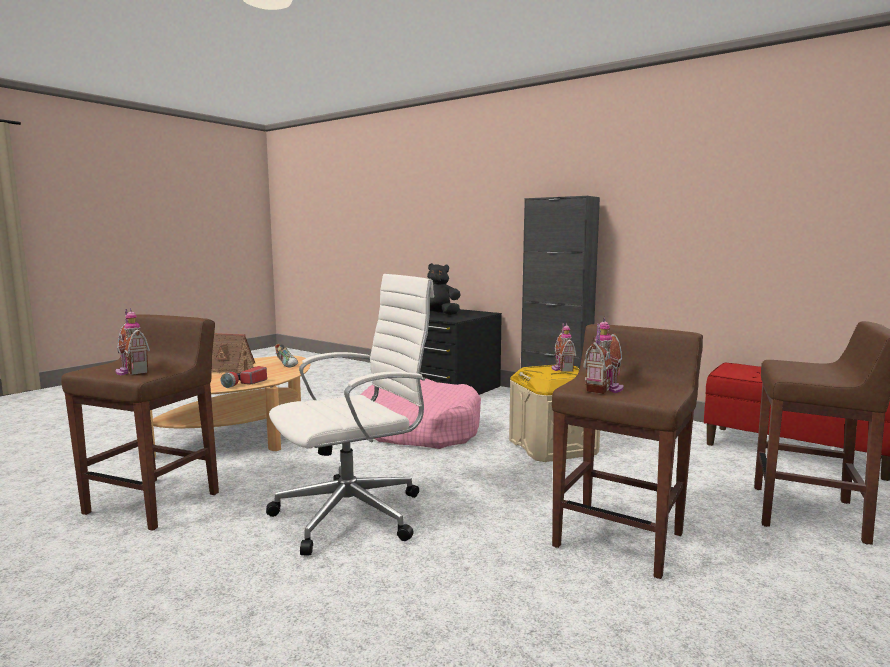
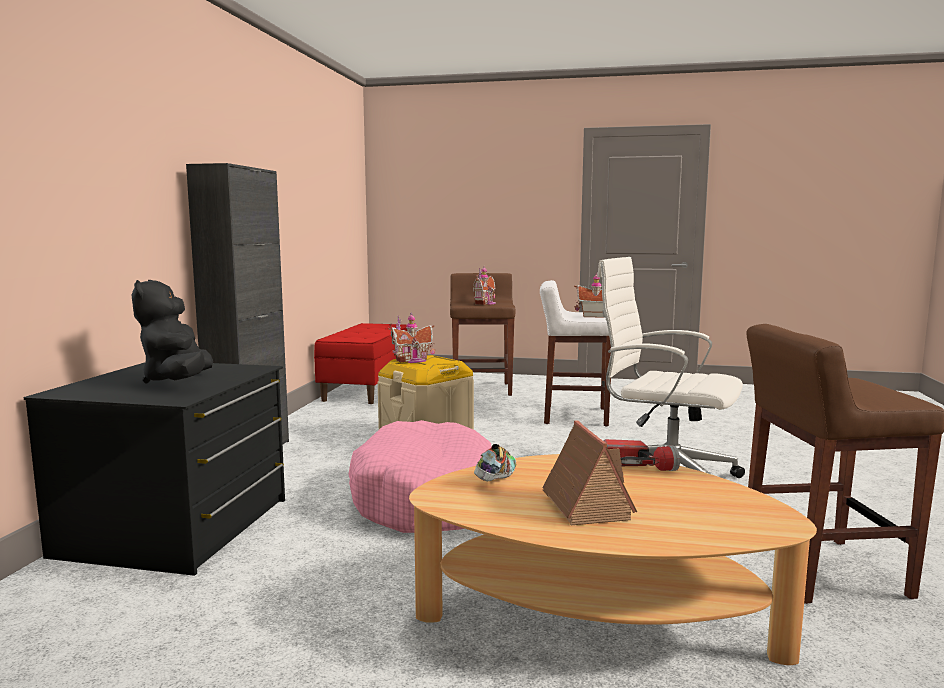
camera: 115 degrees left, 0 degrees up
(131, 371) = (856, 386): toy house -> toy house (486, 303)
(619, 539) = (574, 416): brown stool -> white stool

